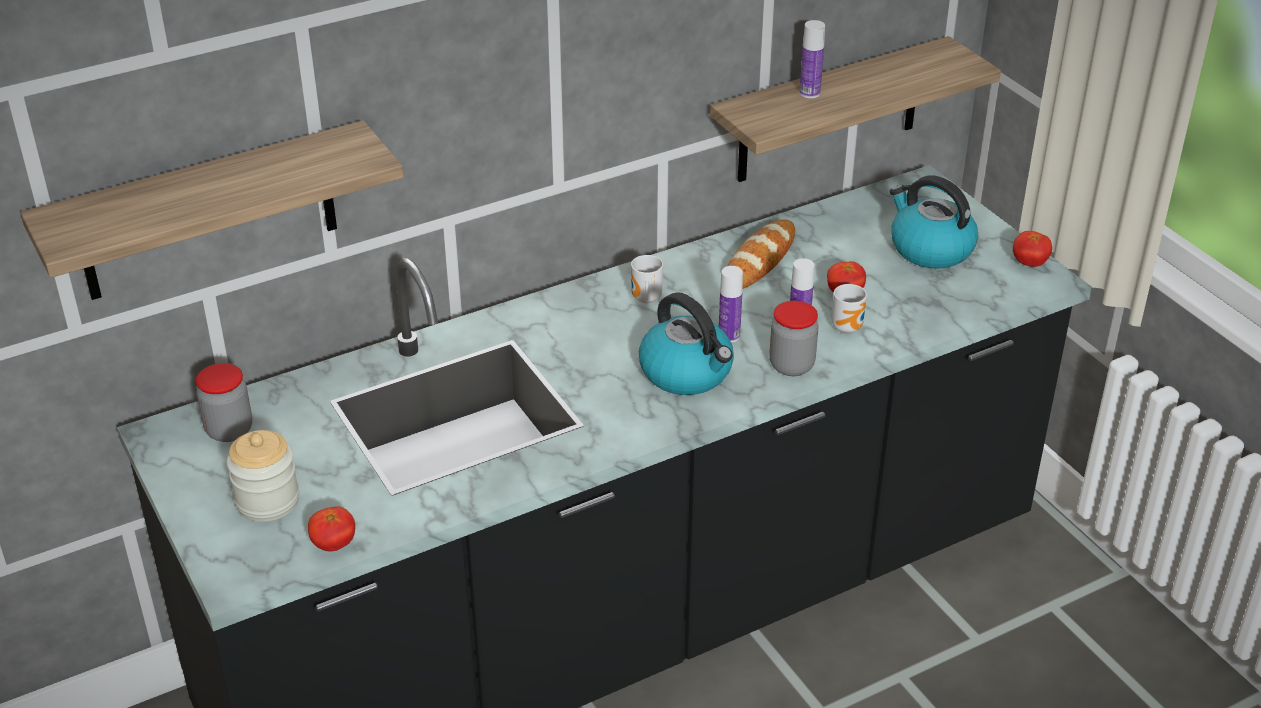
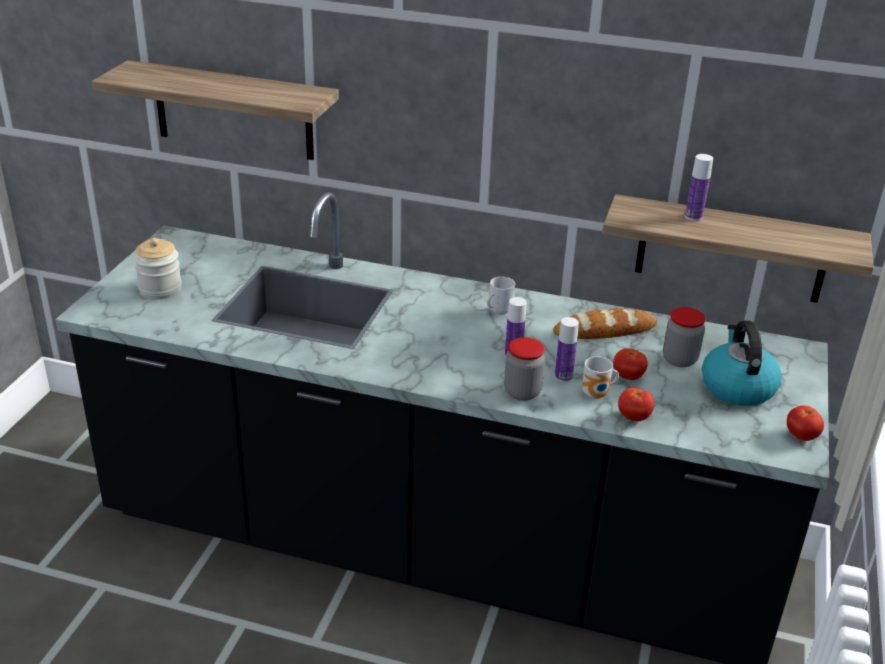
camera: 45 degrees right, 5 degrees down
(229, 430) = (200, 252): jar -> jar (679, 359)
(334, 544) = (150, 324): tomato -> tomato (634, 417)
(687, 373) = (454, 358): kettle -> none

